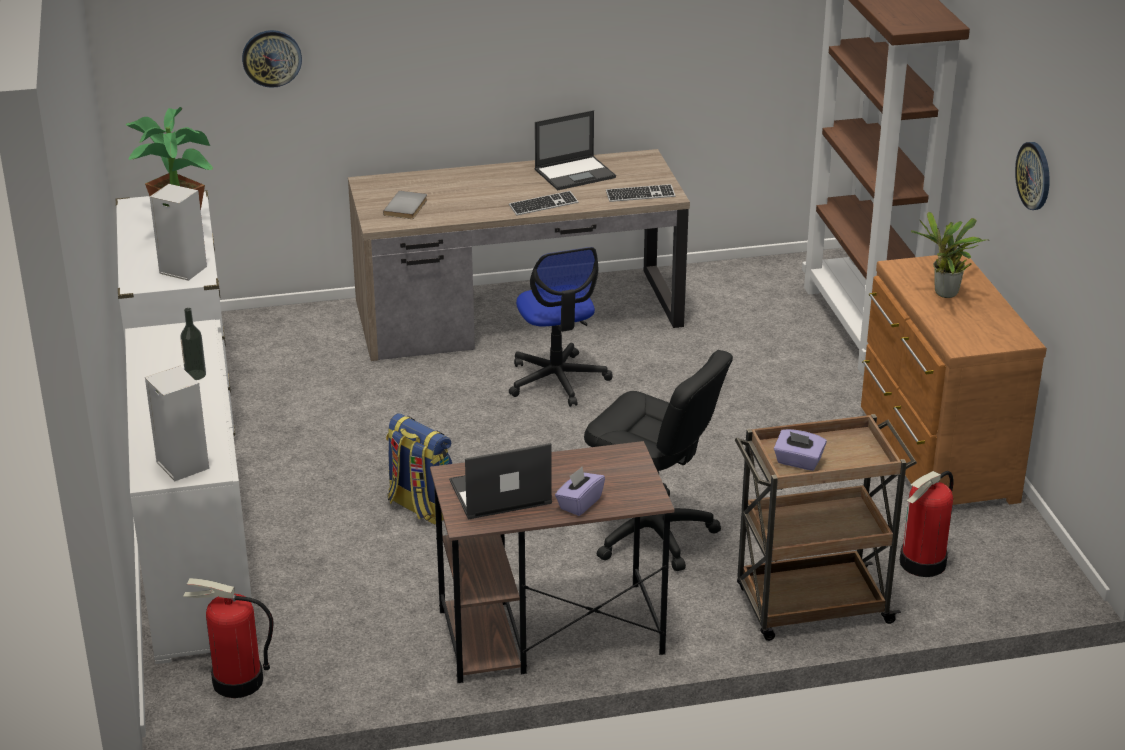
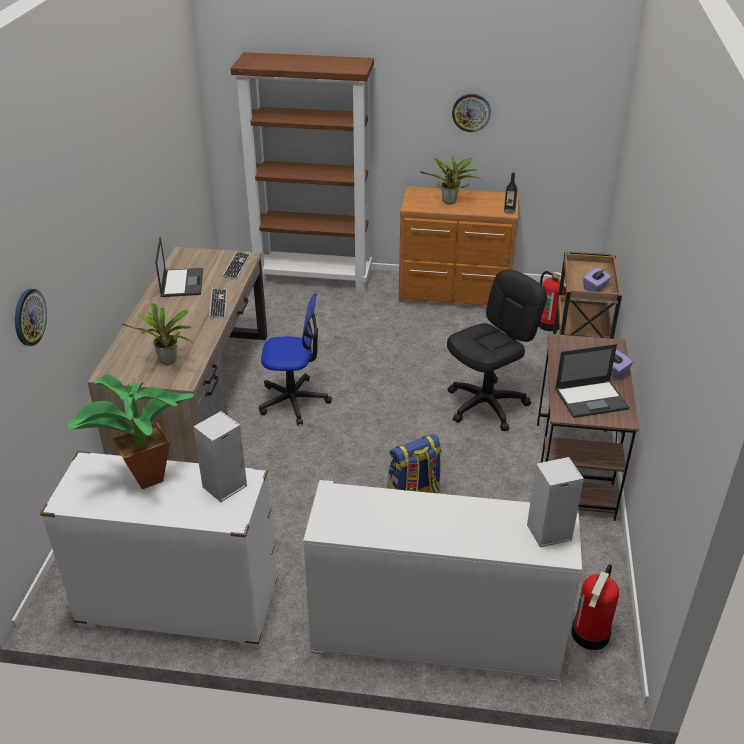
camera: 70 degrees left, 5 degrees up
(195, 375) = (408, 506): bottle -> bottle (509, 211)
(407, 207) = (169, 362): grey book -> potted plant
(499, 493) = (592, 399): laptop -> laptop turned 105 degrees counterclockwise

